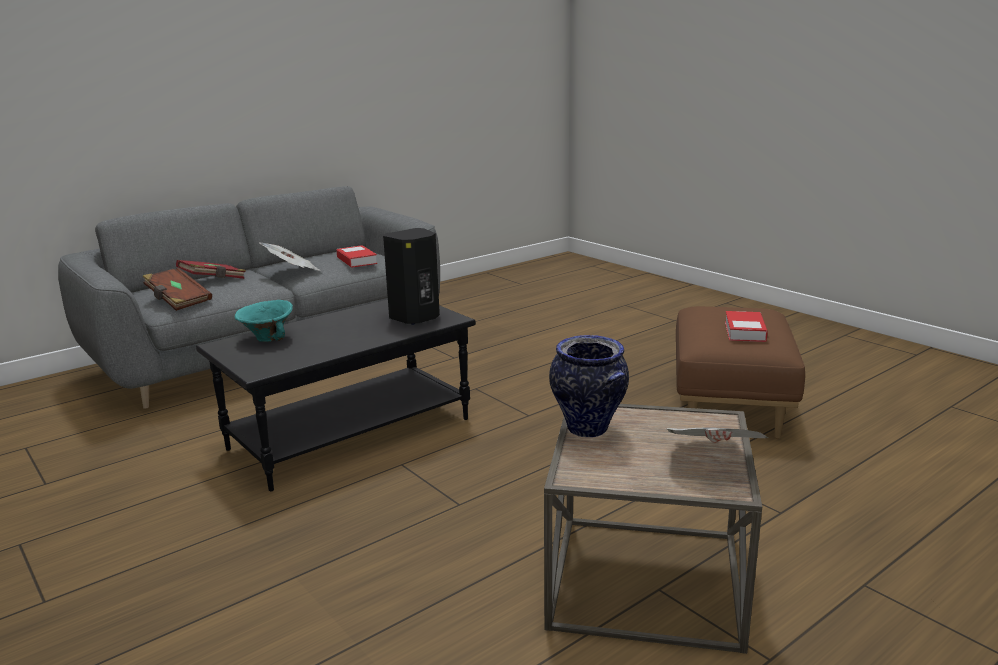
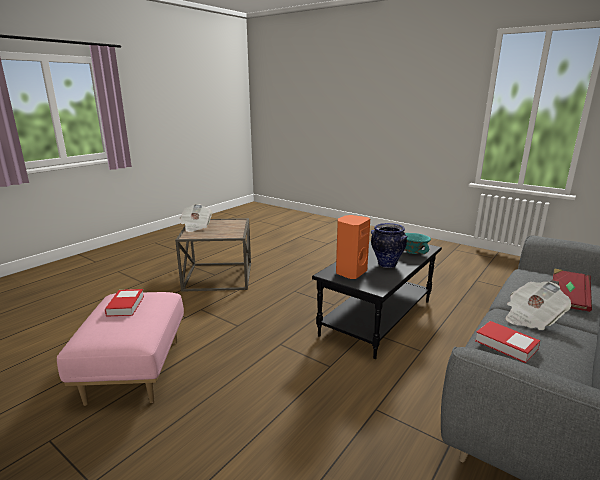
camera: 165 degrees right, 0 degrees up
(178, 301) = (536, 277): brown book -> none
(416, 318) = (350, 272): black speaker -> orange speaker
(588, 429) = (236, 230): vase -> vase (386, 264)
(731, 407) = (134, 370): brown ottoman -> pink ottoman

